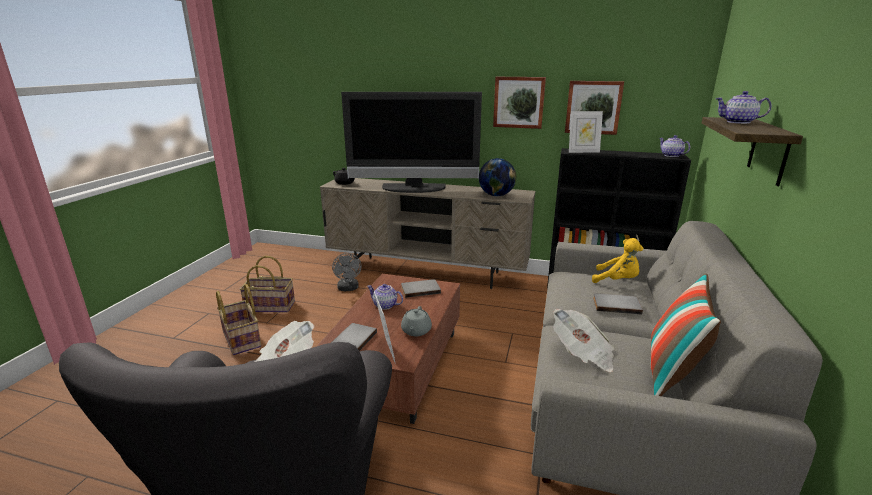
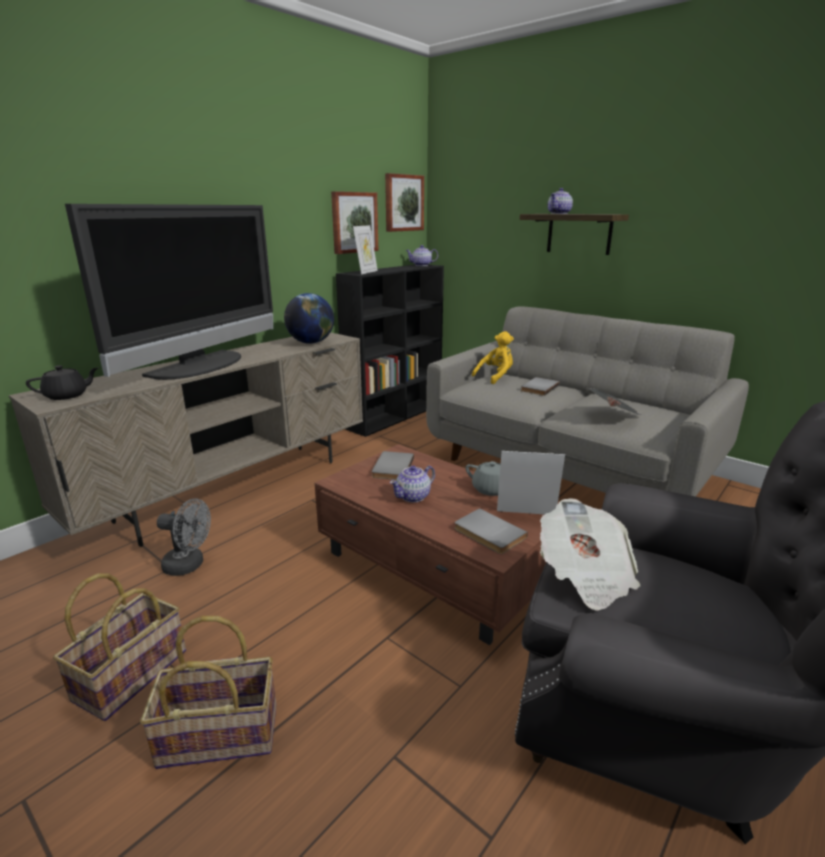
camera: 65 degrees left, 0 degrees up
(519, 102) = (286, 220): picture -> picture (403, 203)
(672, 373) = (643, 401): pillow -> none

